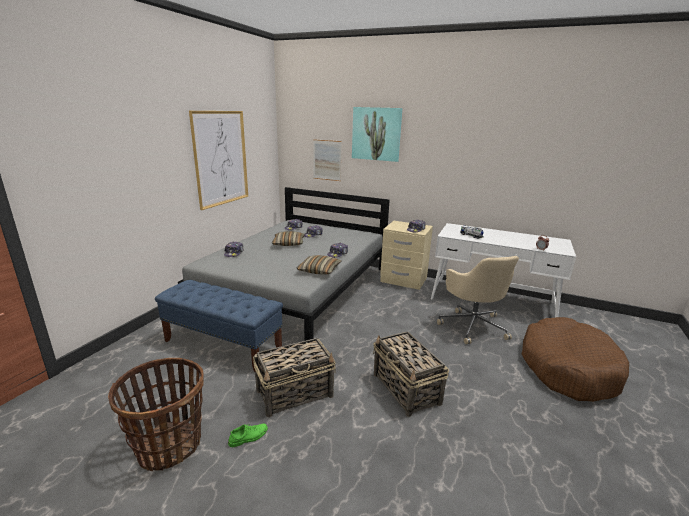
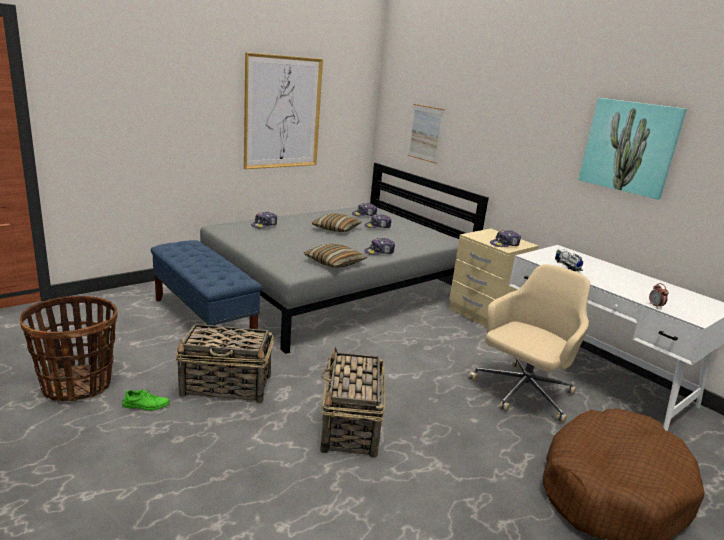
camera: 25 degrees right, 0 degrees up
(376, 134) = (485, 103): picture -> picture (629, 147)
(472, 326) = (522, 393): beige office chair -> beige office chair turned 150 degrees counterclockwise

